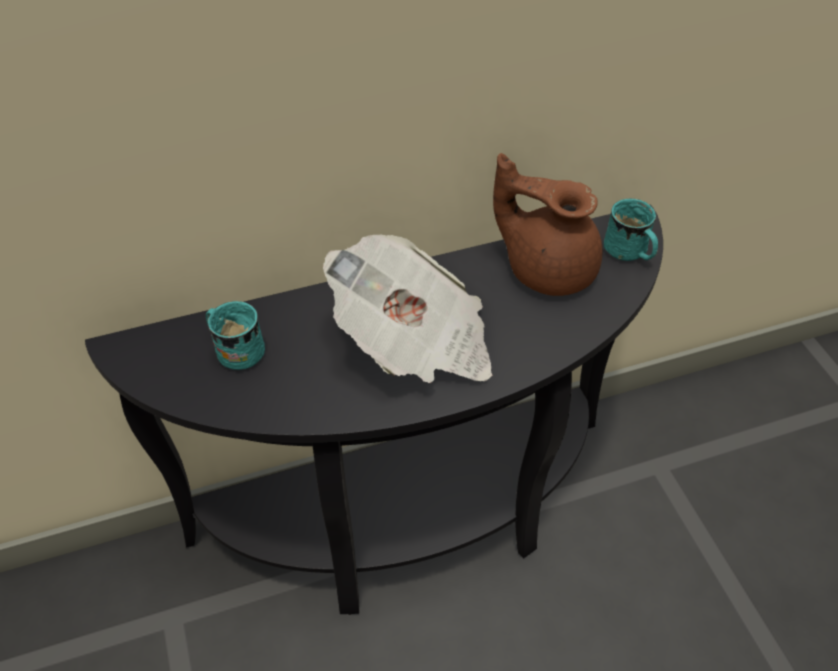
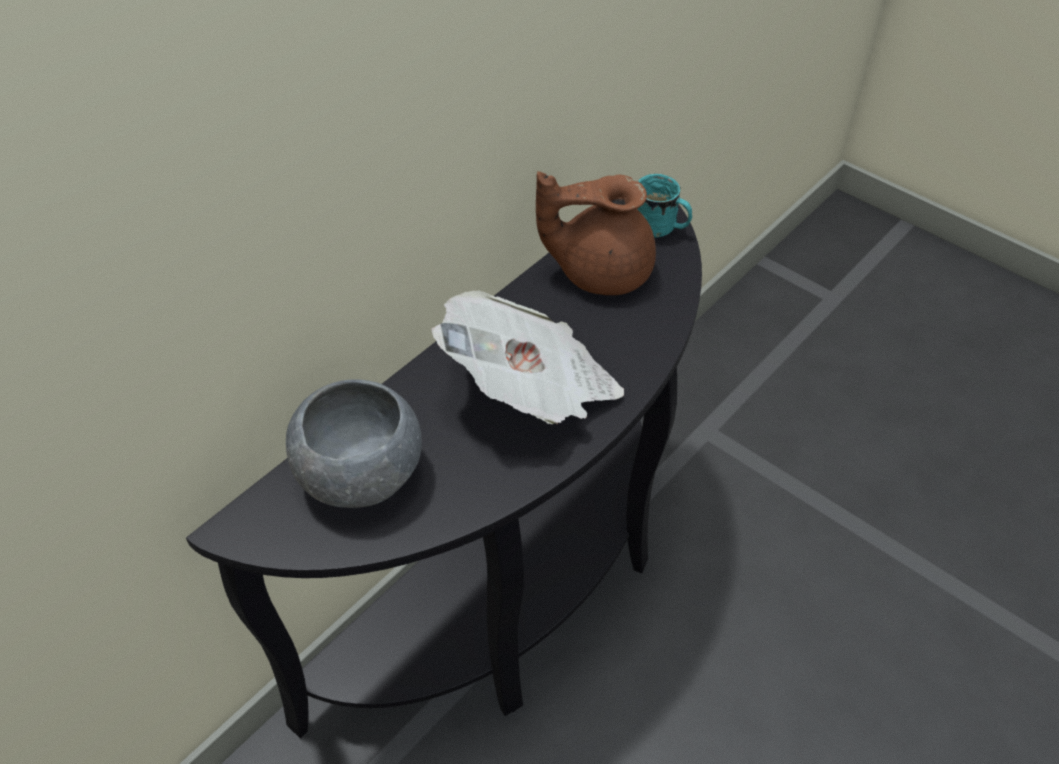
camera: 30 degrees left, 0 degrees up
(235, 349) = (361, 474): turquoise mug -> grey bowl

